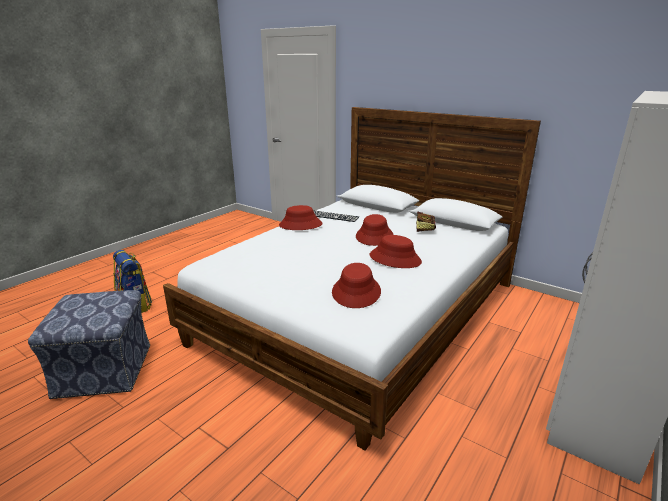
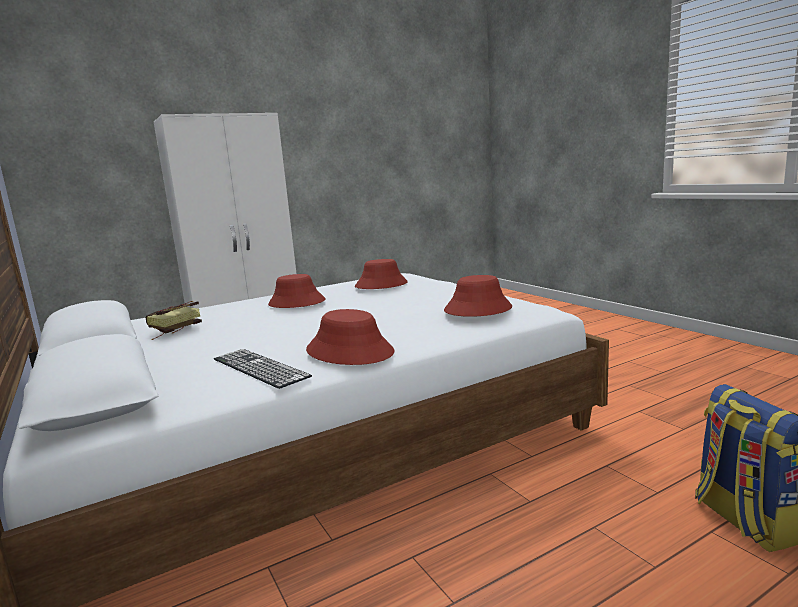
camera: 155 degrees left, 10 degrees down
(104, 370) = (686, 416): ottoman -> none
(374, 236) = (266, 324): red hat -> red hat (478, 309)

